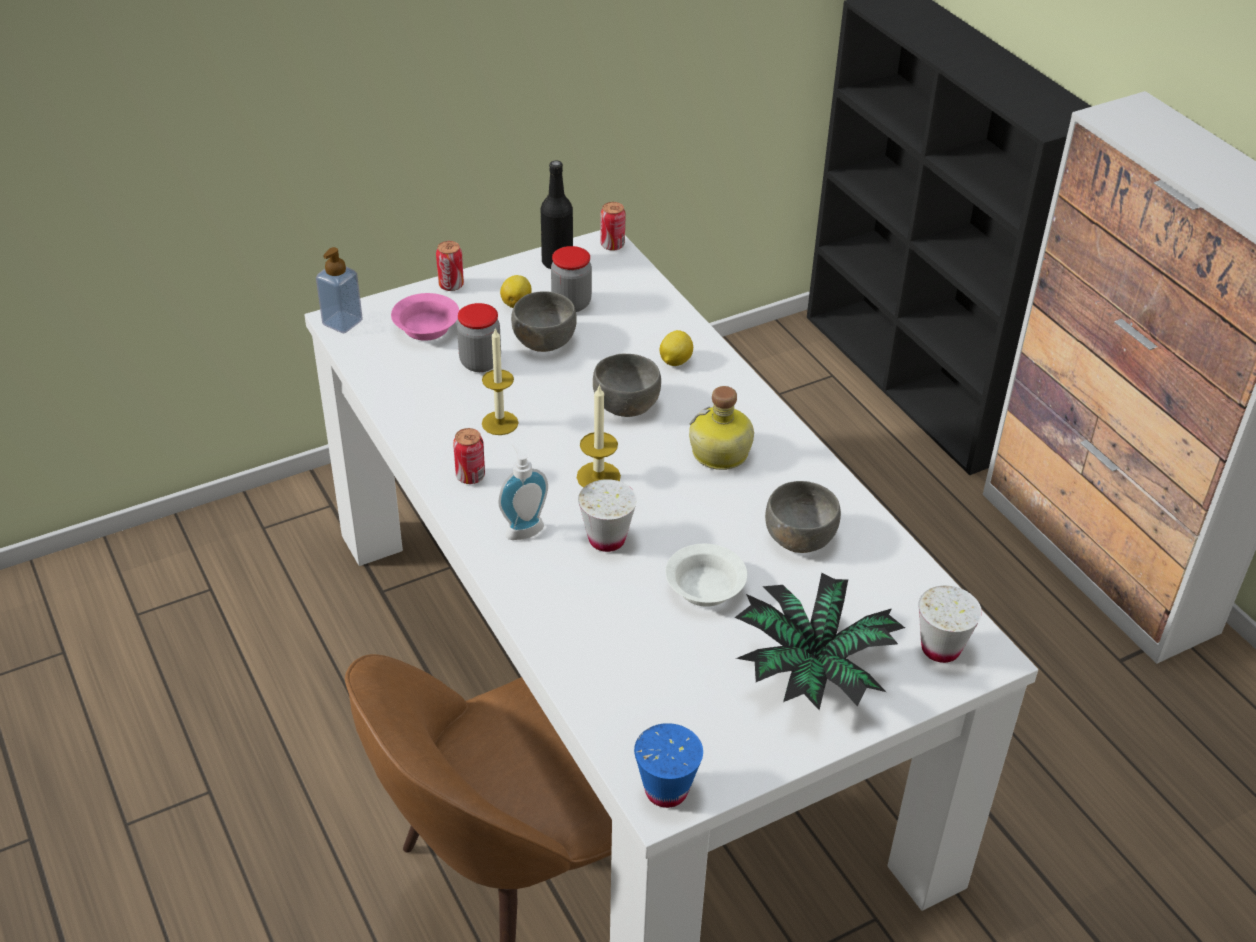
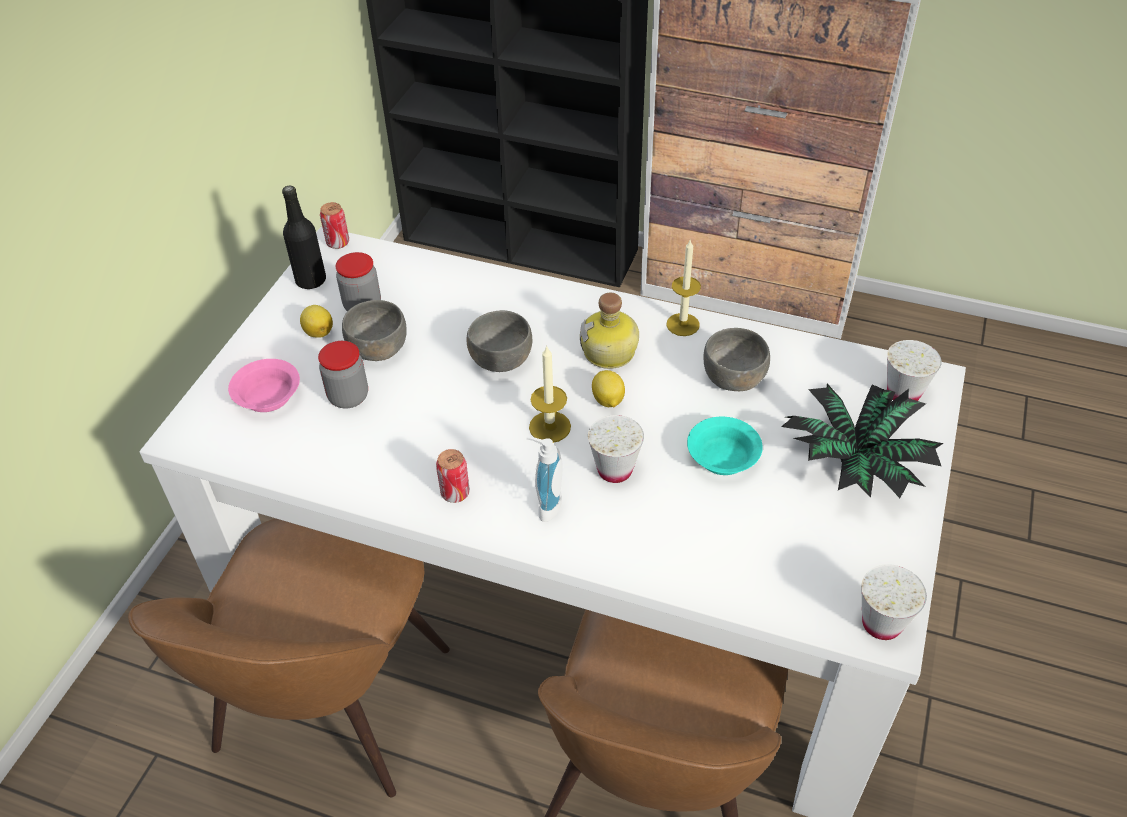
camera: 40 degrees left, 5 degrees up
(342, 322) = (186, 437): soap dispenser -> none
(350, 644) = (329, 708): none -> brown chair
(451, 285) = (244, 349): can -> none
(500, 423) = (425, 435): candle -> candle (683, 324)
(666, 790) = (881, 623): blue cup -> white cup
(674, 361) = (495, 304): lemon -> lemon (608, 401)
(705, 587) = (722, 456): white bowl -> turquoise bowl

